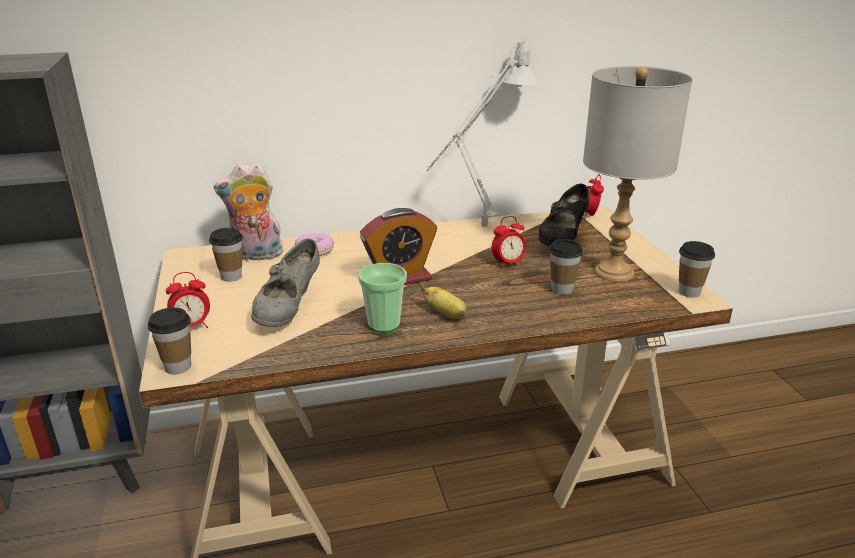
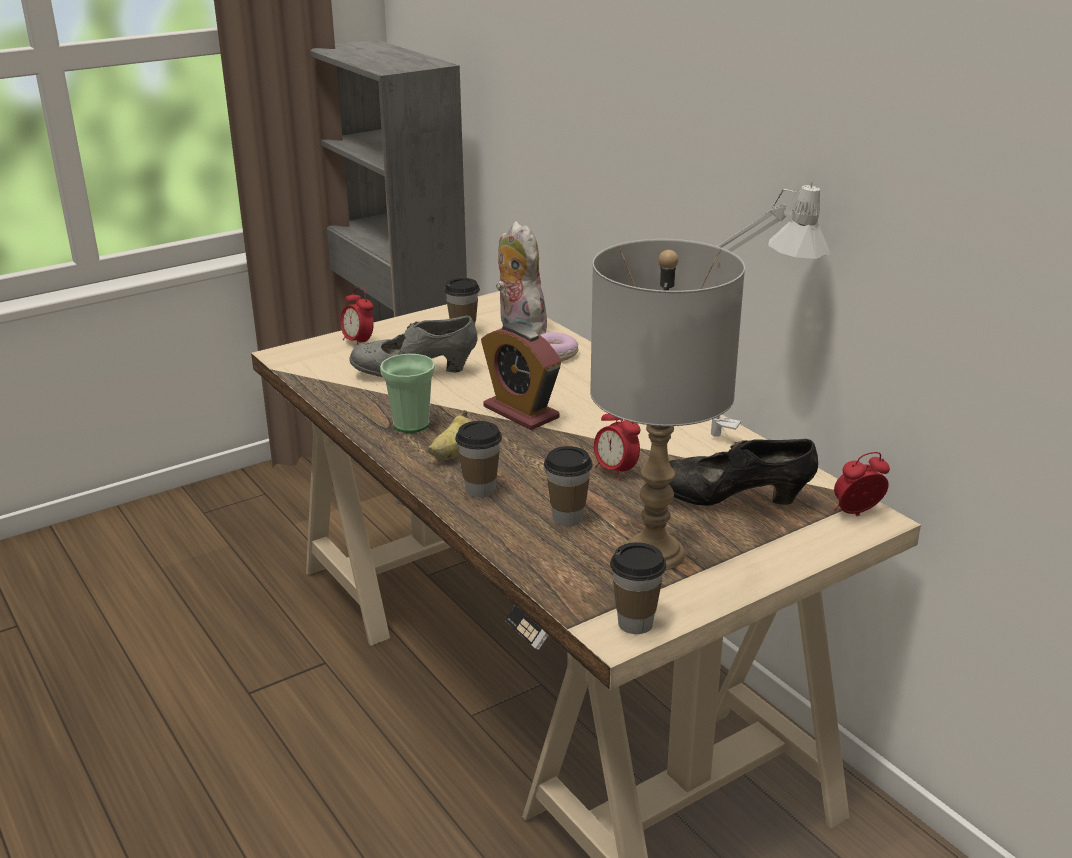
camera: 70 degrees right, 0 degrees up
(178, 367) = (290, 355): cup -> cup (480, 490)

